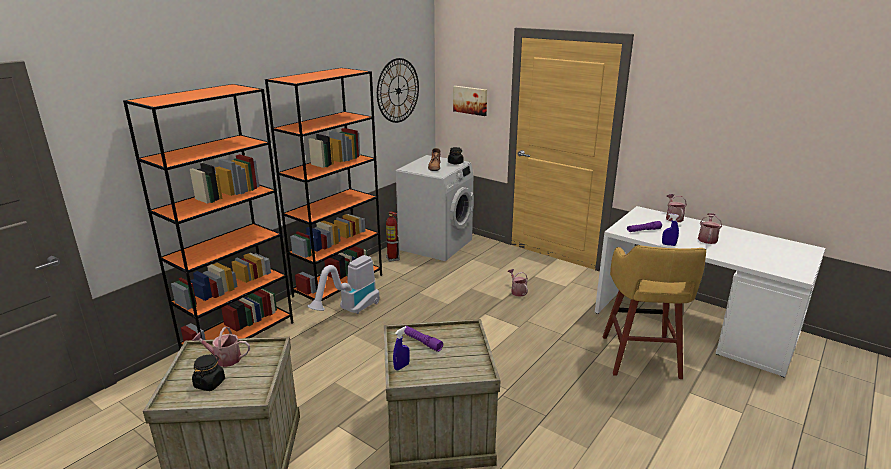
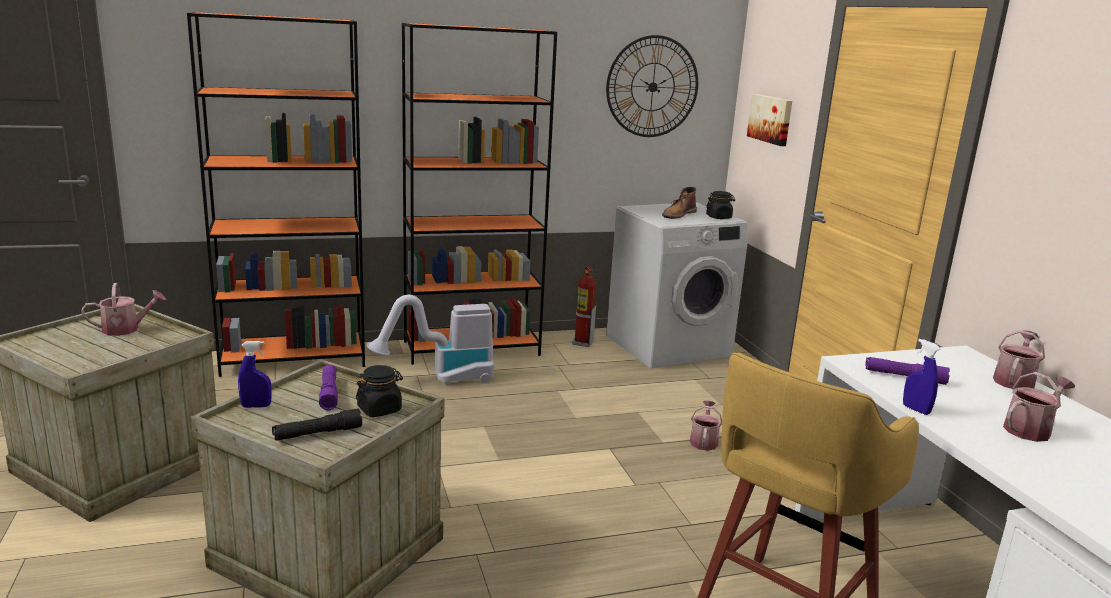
camera: 35 degrees right, 5 degrees down
(210, 383) = (73, 343): black jar -> black jar (379, 409)
(224, 359) = (126, 329): watering can -> watering can turned 120 degrees clockwise
(459, 365) = (318, 433): none -> black flashlight

